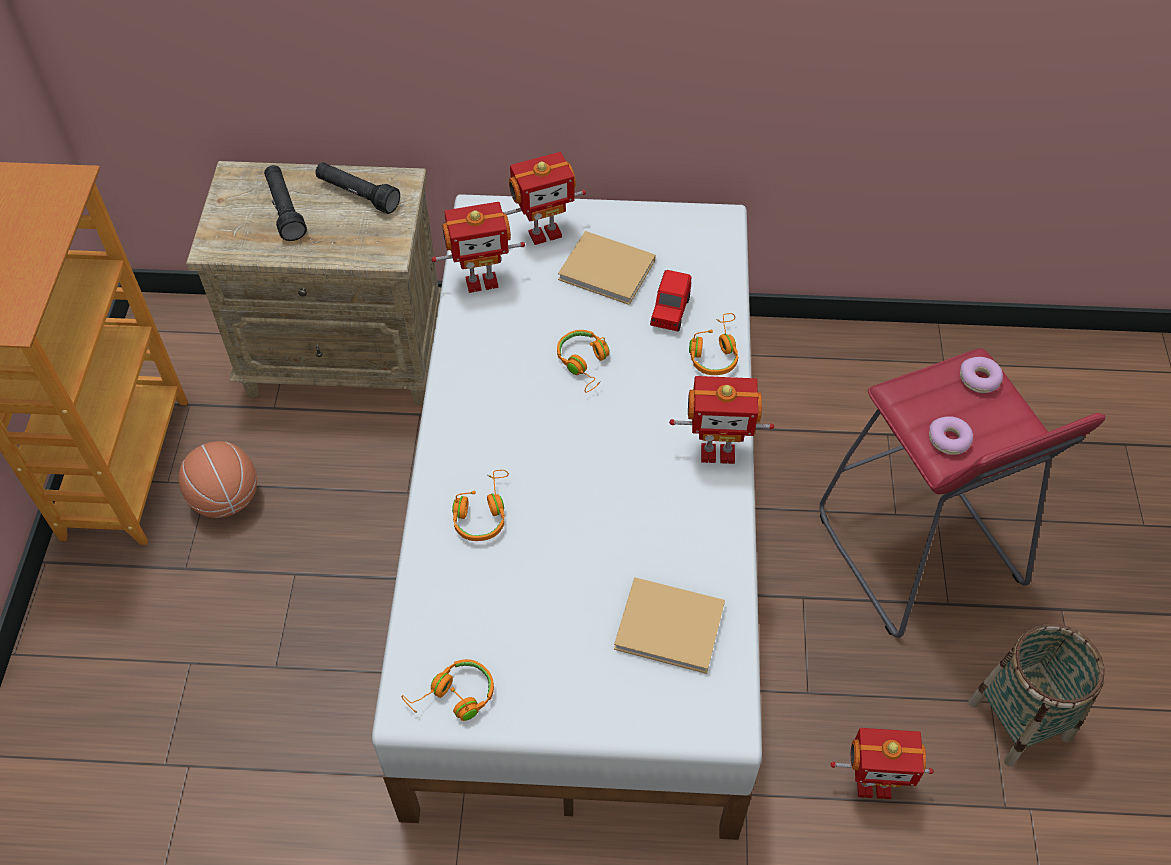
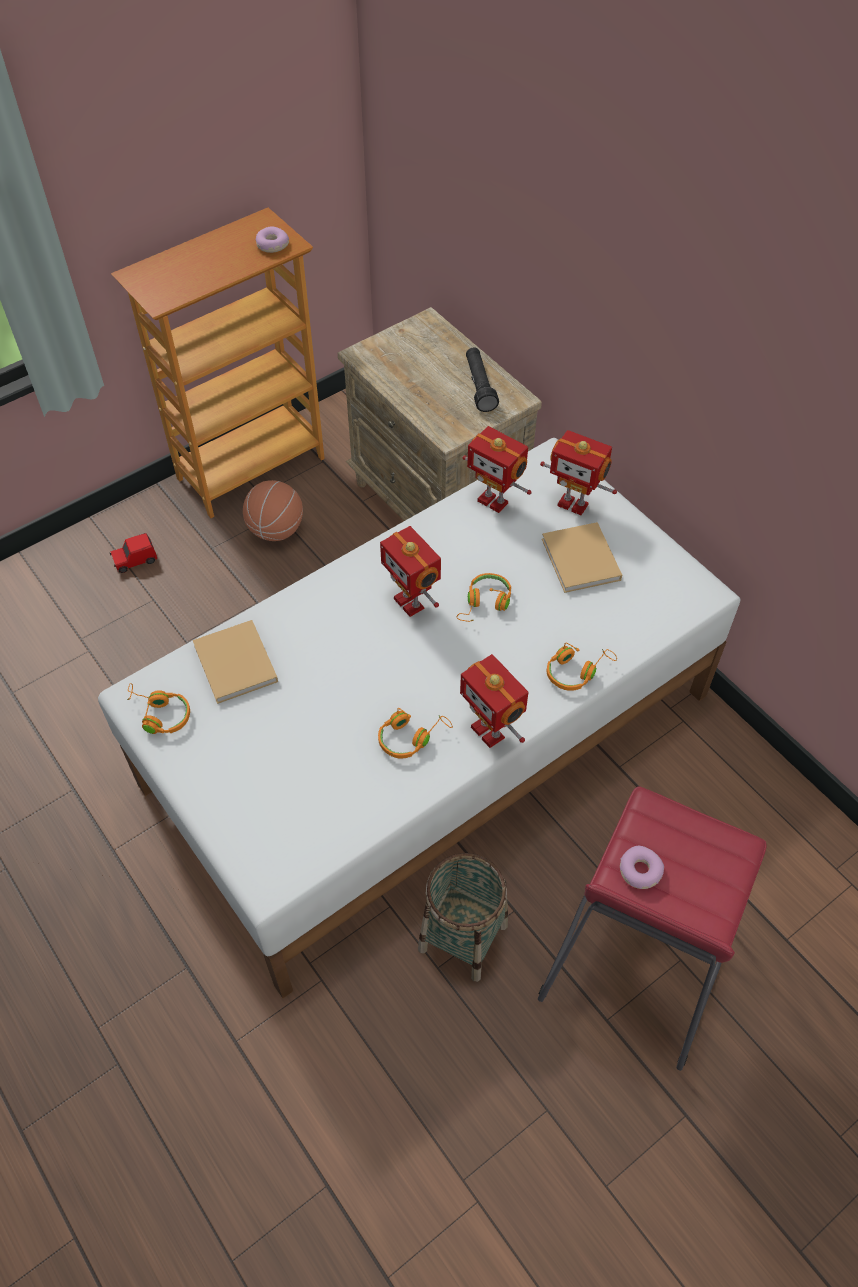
camera: 50 degrees right, 0 degrees up
(285, 210) = (427, 363): black flashlight -> none
(482, 513) = (309, 632): orange headphones -> orange headphones (411, 737)
(670, 312) = (584, 620): red toy car -> red toy car (135, 560)
(672, 628) = (316, 801): beige book -> beige book (236, 665)
(873, 785) = (400, 1065): toy robot -> toy robot (411, 602)
(979, 379) = (724, 856): donut -> donut (272, 245)
(1019, 720) = (550, 1144): basket -> basket (463, 937)

